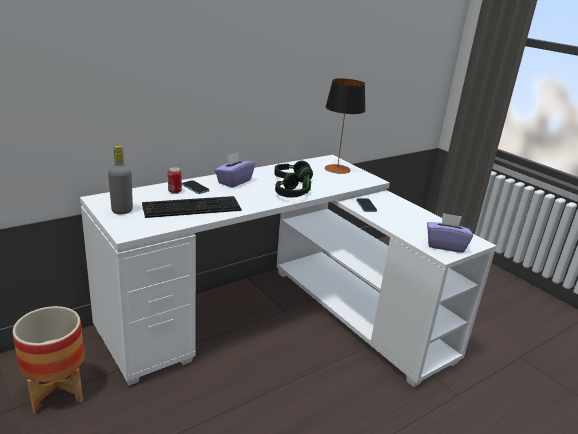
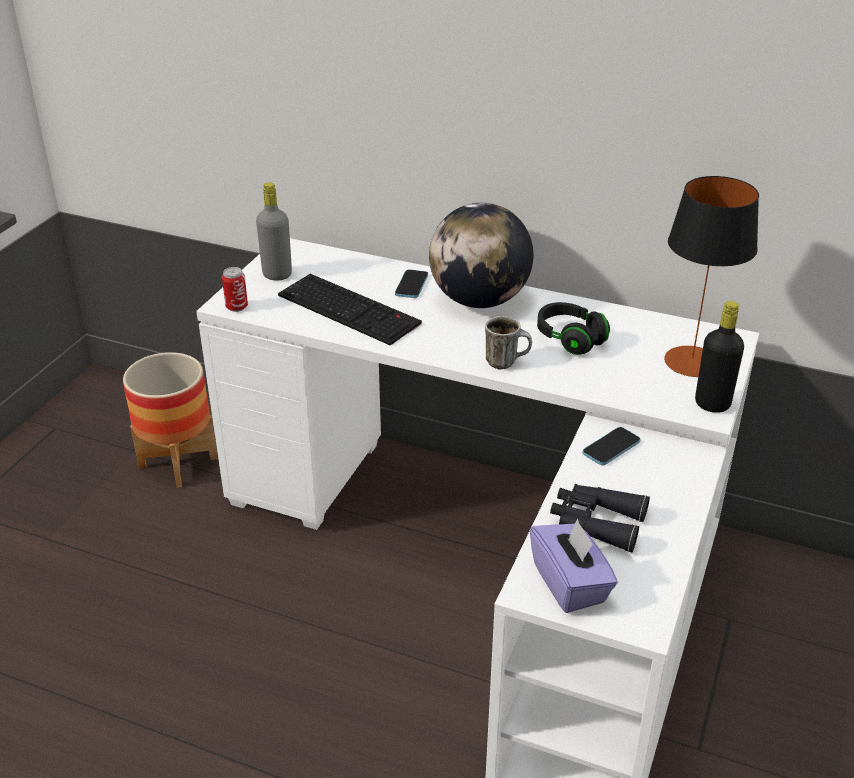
camera: 60 degrees right, 10 degrees up
(175, 191) = (378, 278): can -> can (237, 307)
(234, 181) = (479, 300): purple tissue box -> globe
(292, 195) = (506, 362): black headphones -> mug
(368, 177) = (712, 404): none -> black bottle
(411, 226) = (596, 522): none -> black binoculars

